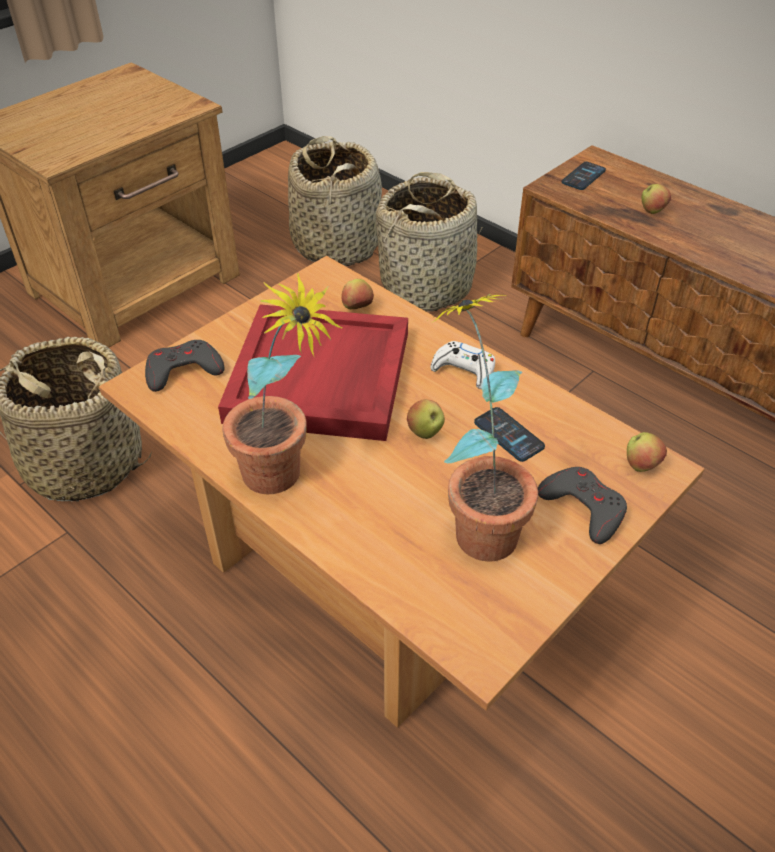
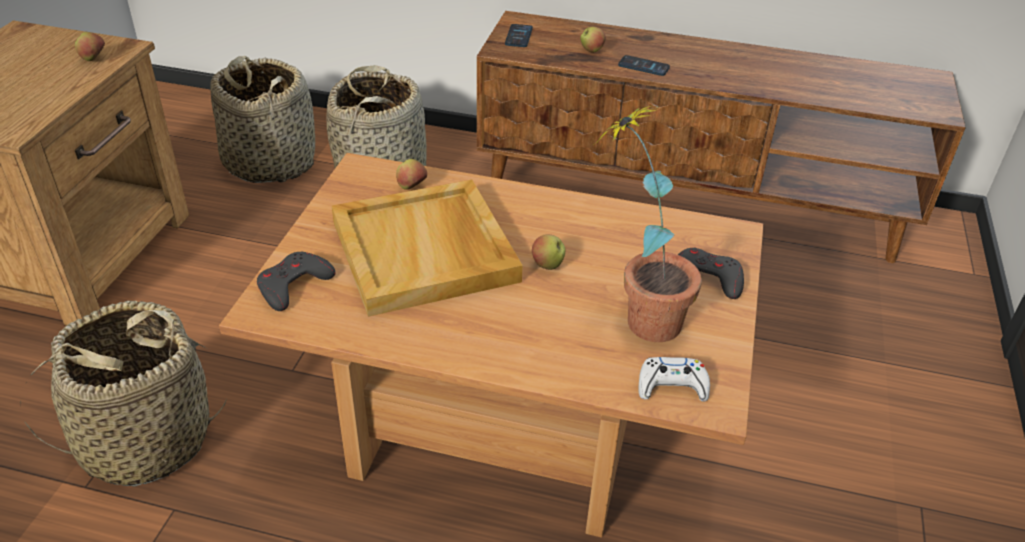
camera: 30 degrees left, 5 degrees down
(285, 481) = (464, 342): potted plant -> none
(320, 378) = (426, 251): red tray -> beige tray
(464, 370) = (540, 209): white game controller -> white game controller (671, 386)
(508, 435) = (612, 246): phone -> phone (643, 66)
(641, 465) = (722, 235): apple -> apple (94, 59)

